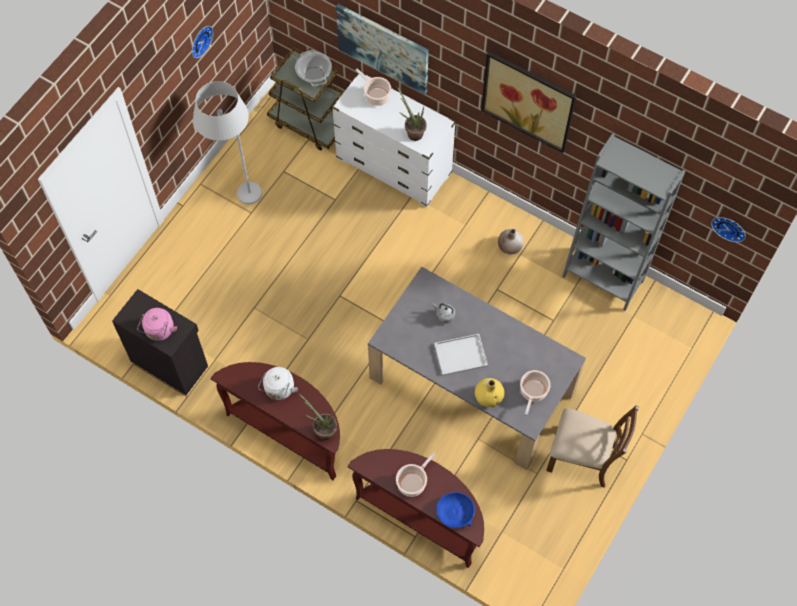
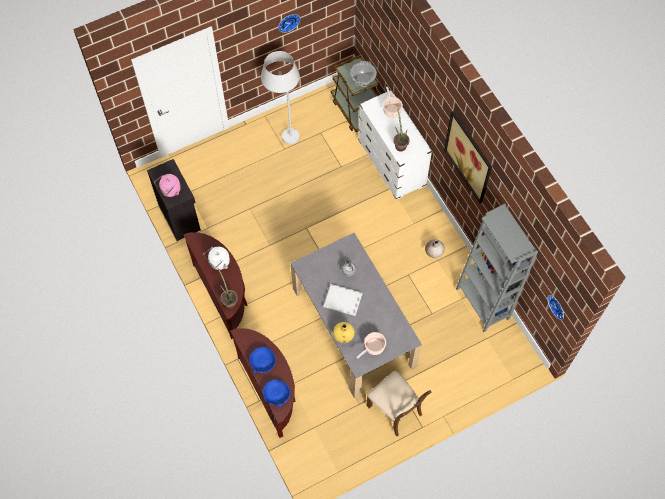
camera: 30 degrees right, 0 degrees up
(383, 48) = (404, 80): picture -> none
(412, 482) = (262, 362): cooking pot -> blue bowl

